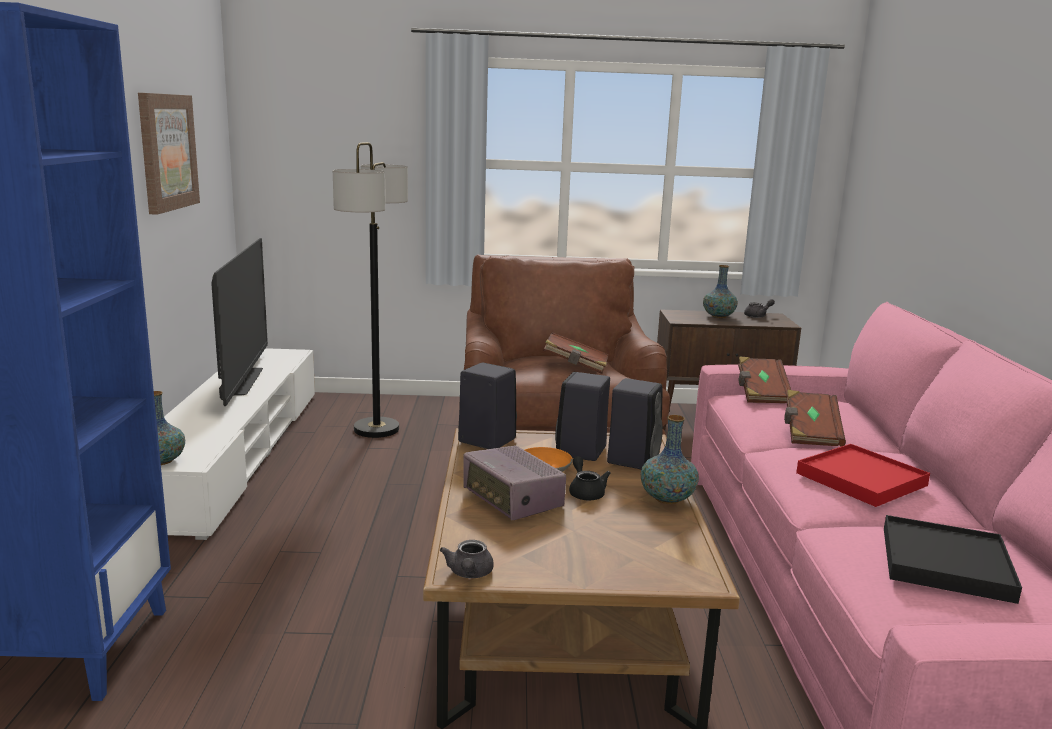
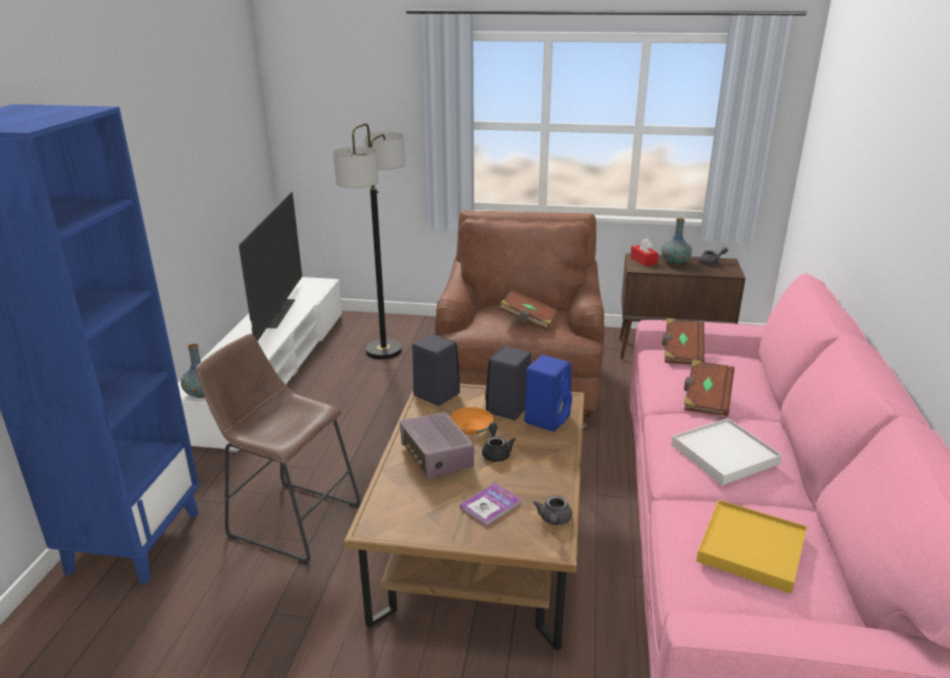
camera: 10 degrees right, 10 degrees up
(167, 152) = (204, 139): picture -> none
(297, 609) = (289, 518): none -> brown stool
(469, 574) = (380, 528): grey teapot -> grey teapot (554, 520)
(603, 544) = (490, 505): none -> book
(633, 458) = (547, 418): black speaker -> blue speaker
(667, 498) = (558, 463): vase -> none
(683, 314) = (643, 260): none -> red tissue box
(860, 479) = (724, 454): red tray -> white tray
(945, 563) = (751, 549): black tray -> yellow tray

